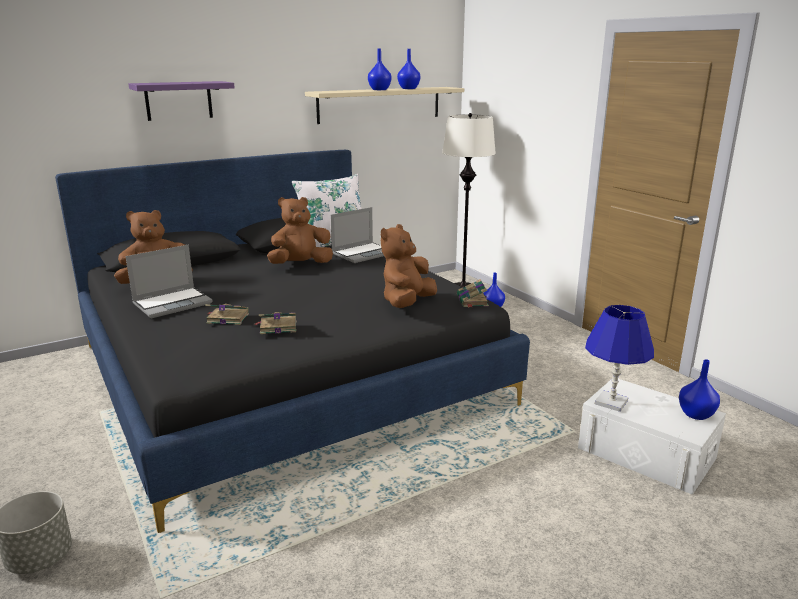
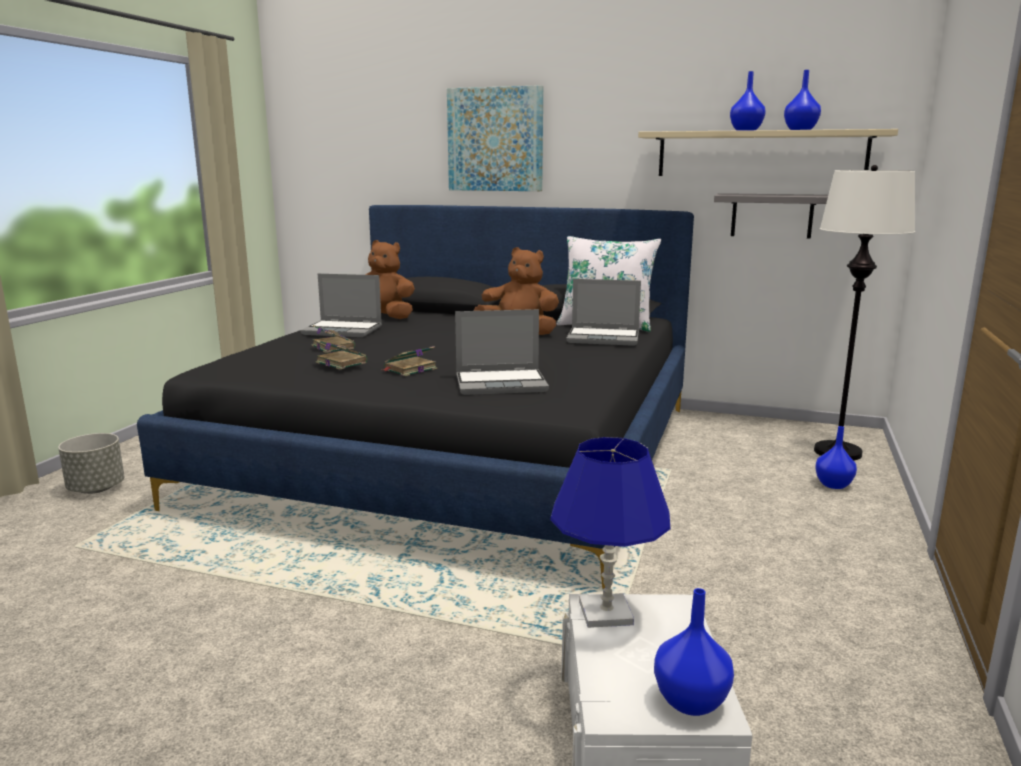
camera: 50 degrees right, 5 degrees down
(178, 100) = (495, 139): purple shelf -> picture
(390, 146) = (772, 215): none -> grey shelf
(407, 303) = (502, 383): brown plush toy -> laptop
(472, 301) = (571, 404): book -> book (409, 369)

